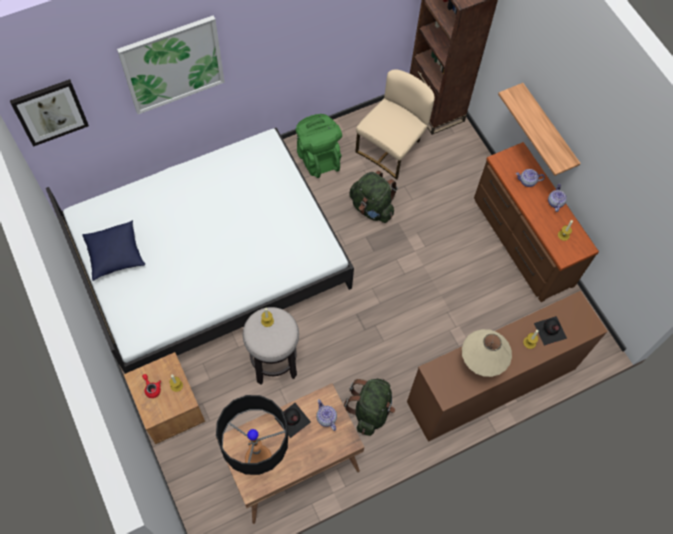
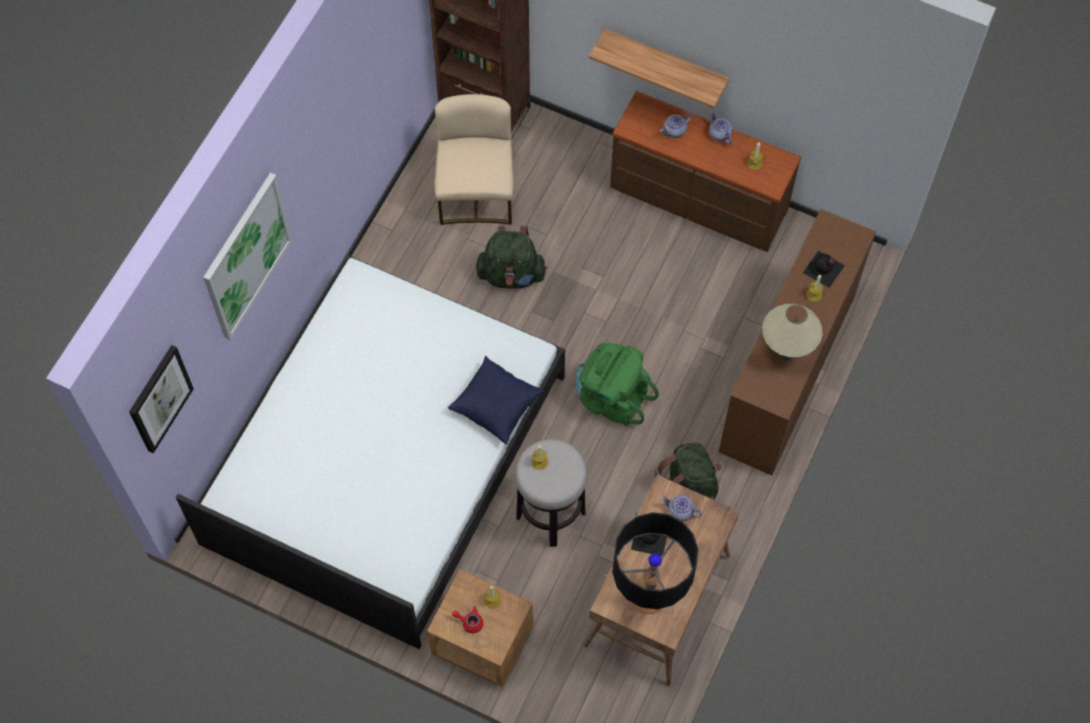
camera: 35 degrees left, 0 degrees up
(115, 255) = (304, 517): blue pillow -> blue pillow (496, 405)
(318, 157) = (403, 259): green backpack -> green backpack (612, 397)

